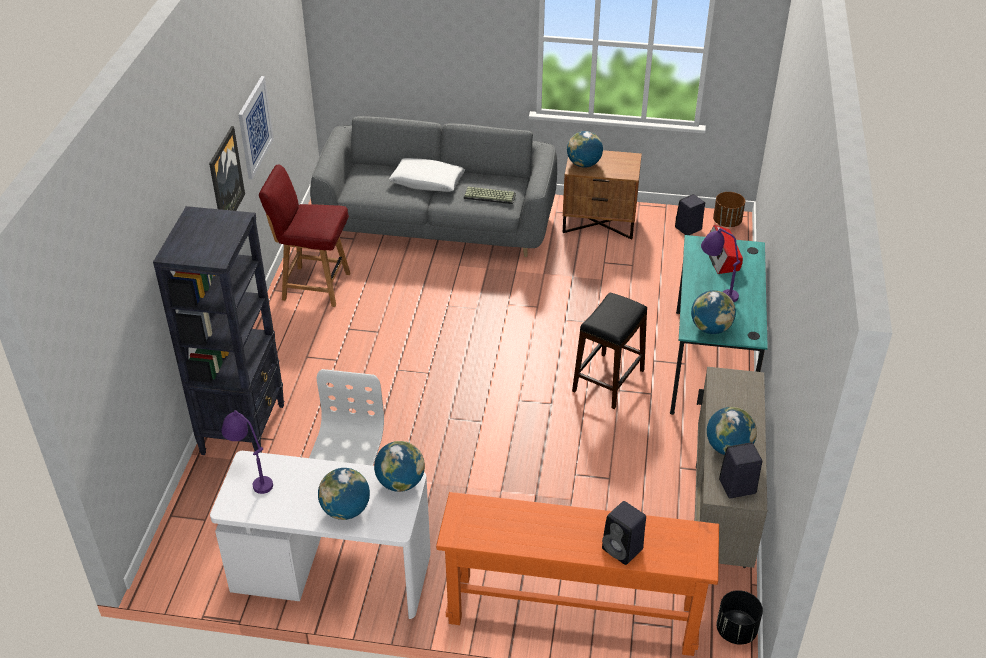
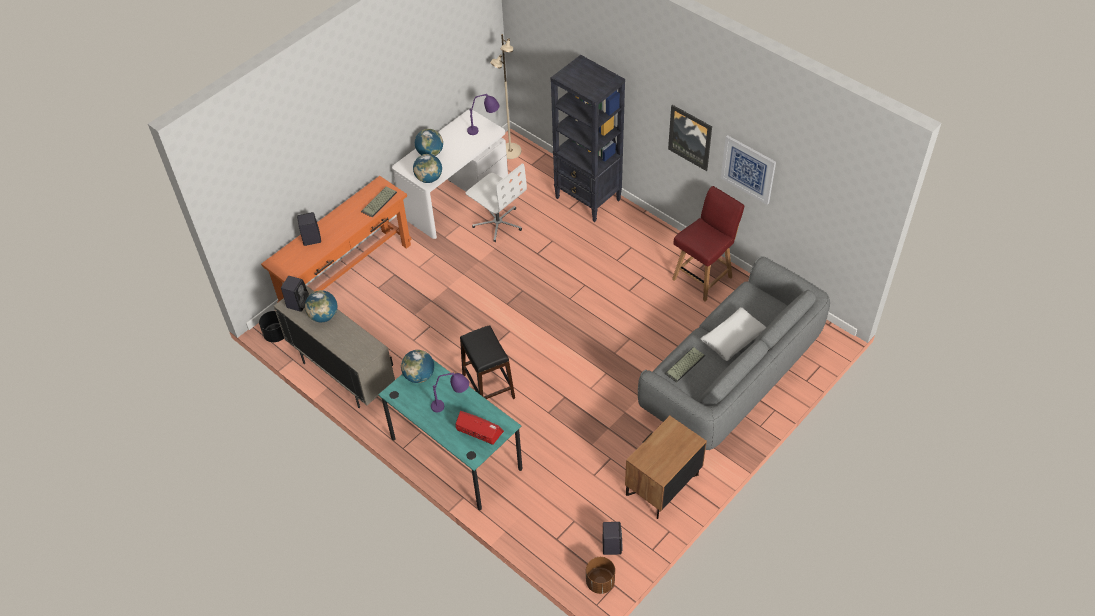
camera: 125 degrees right, 10 degrees up
(188, 559) = (510, 151): none -> beige floor lamp
(491, 512) = (379, 202): none -> keyboard
(584, 164) = (674, 435): globe -> none

